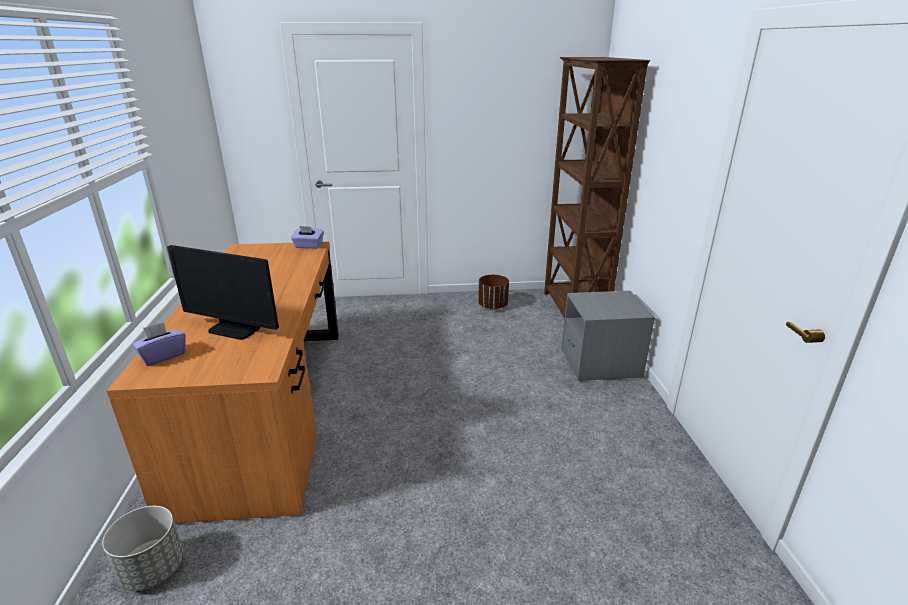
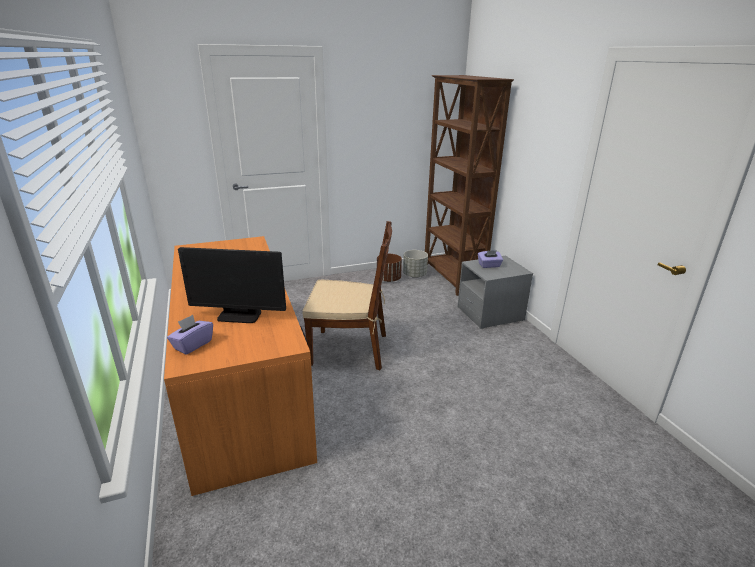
camera: 15 degrees left, 0 degrees up
(152, 569) = (210, 530): grey planter -> grey planter (414, 275)
(308, 246) = (249, 241): purple tissue box -> purple tissue box (489, 265)
(406, 384) = (350, 349): none -> brown chair

